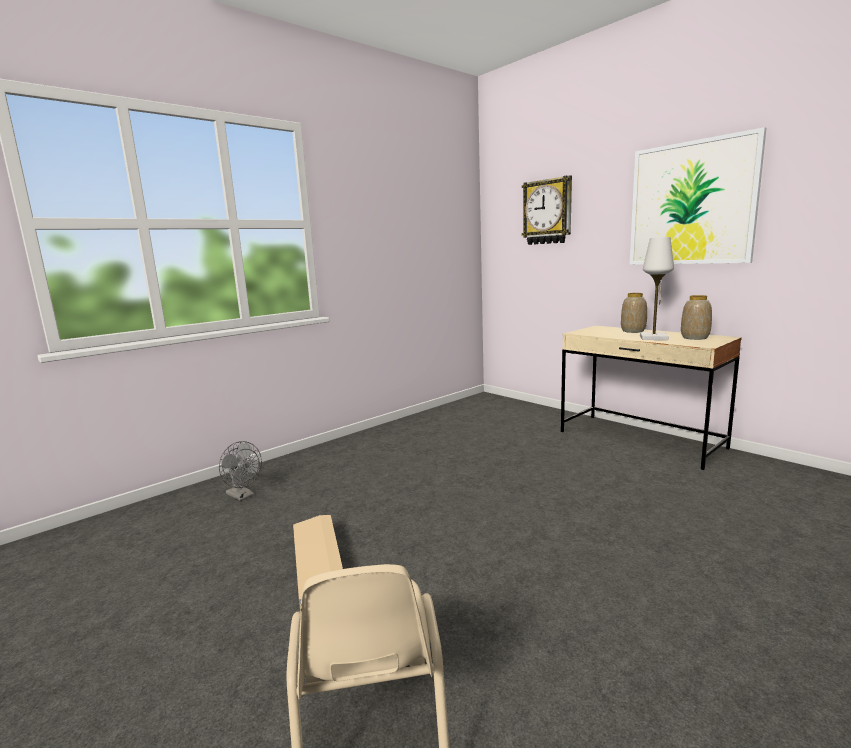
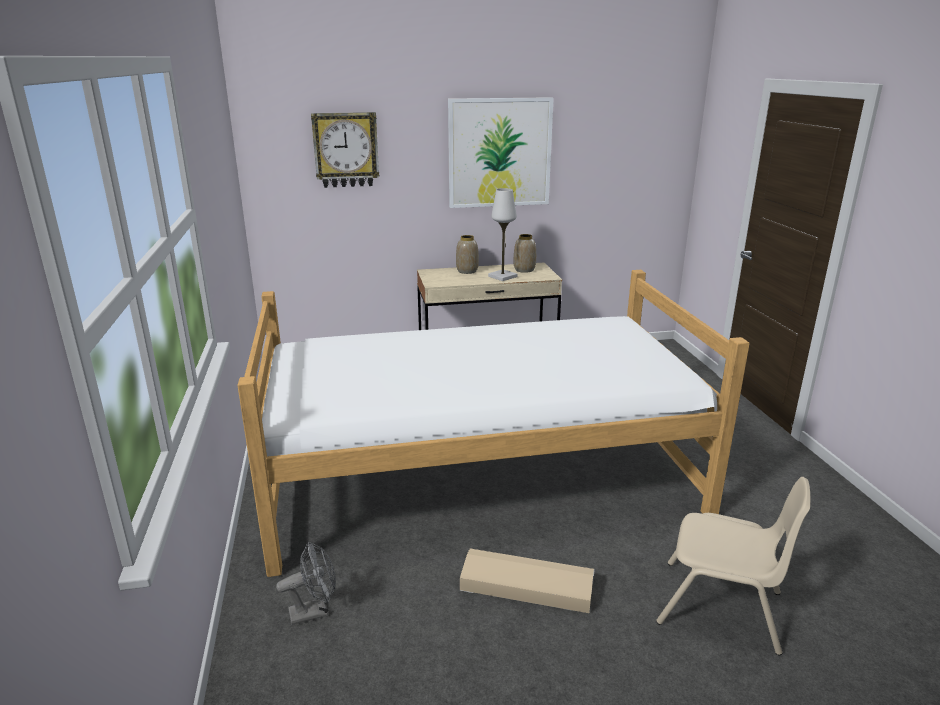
camera: 60 degrees left, 10 degrees up
(455, 495) = (480, 477): none -> bed

